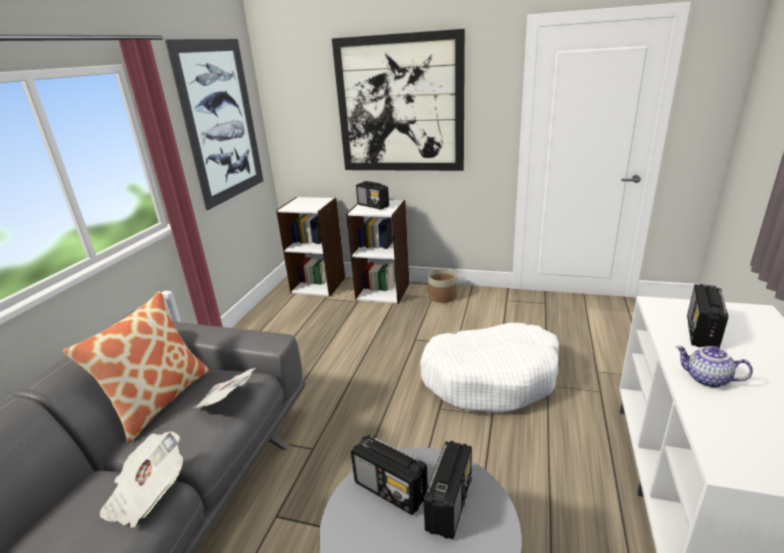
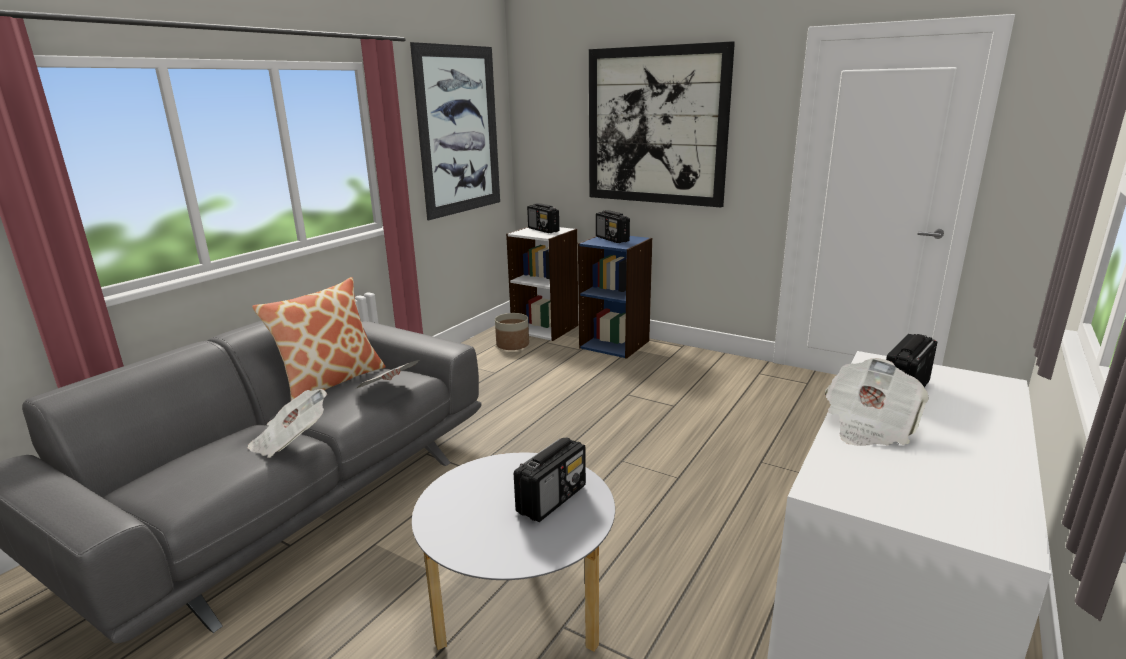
camera: 15 degrees right, 5 degrees down
(383, 291) = (615, 344): white bookcase -> blue bookcase
(391, 490) = (502, 479): radio -> radio (543, 230)
(442, 296) = (682, 358): planter -> planter (513, 344)
(491, 378) = (697, 444): white dog bed -> none
(706, 379) = (869, 426): teapot -> newspaper

